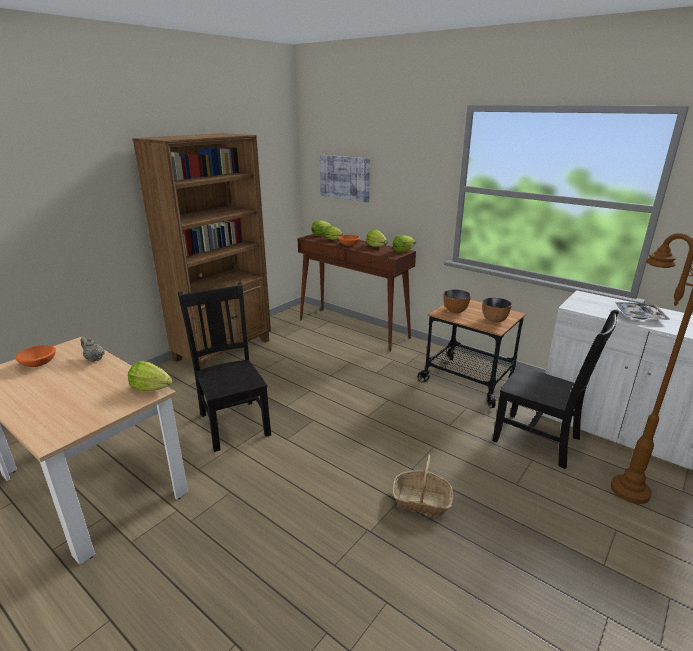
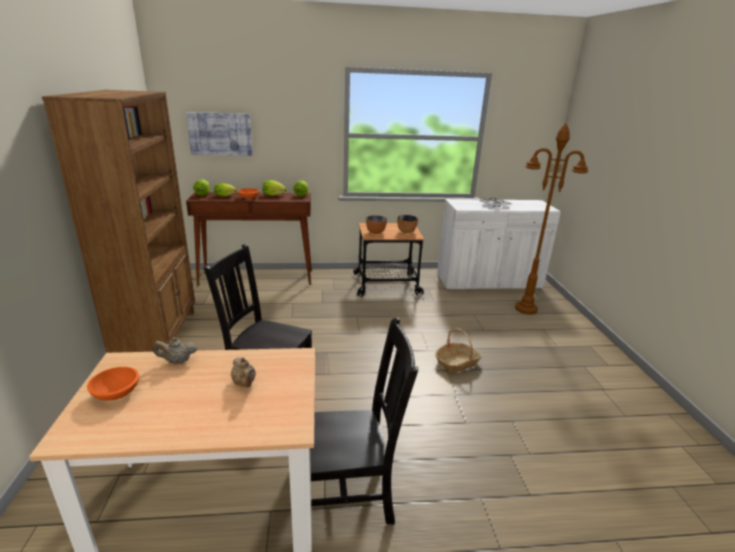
camera: 45 degrees left, 0 degrees up
(91, 393) = (244, 383): none -> beige teapot
(151, 388) = (291, 355): lettuce -> none
(539, 440) = (464, 303): black chair -> black chair (348, 495)

